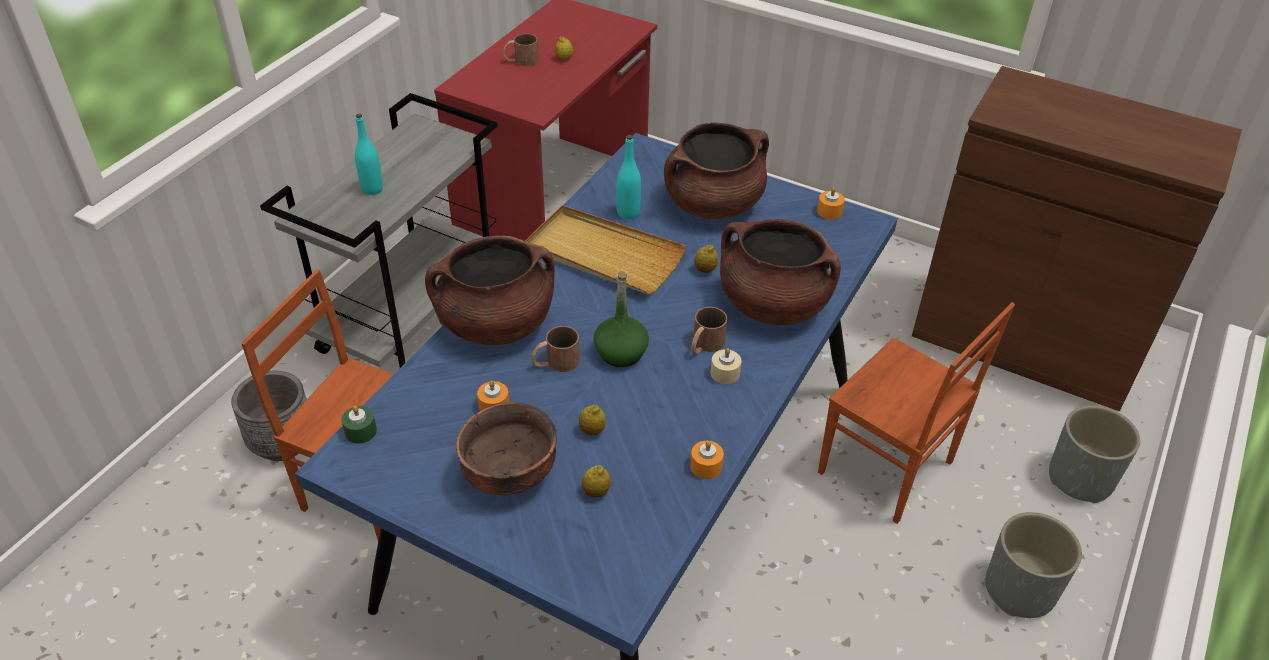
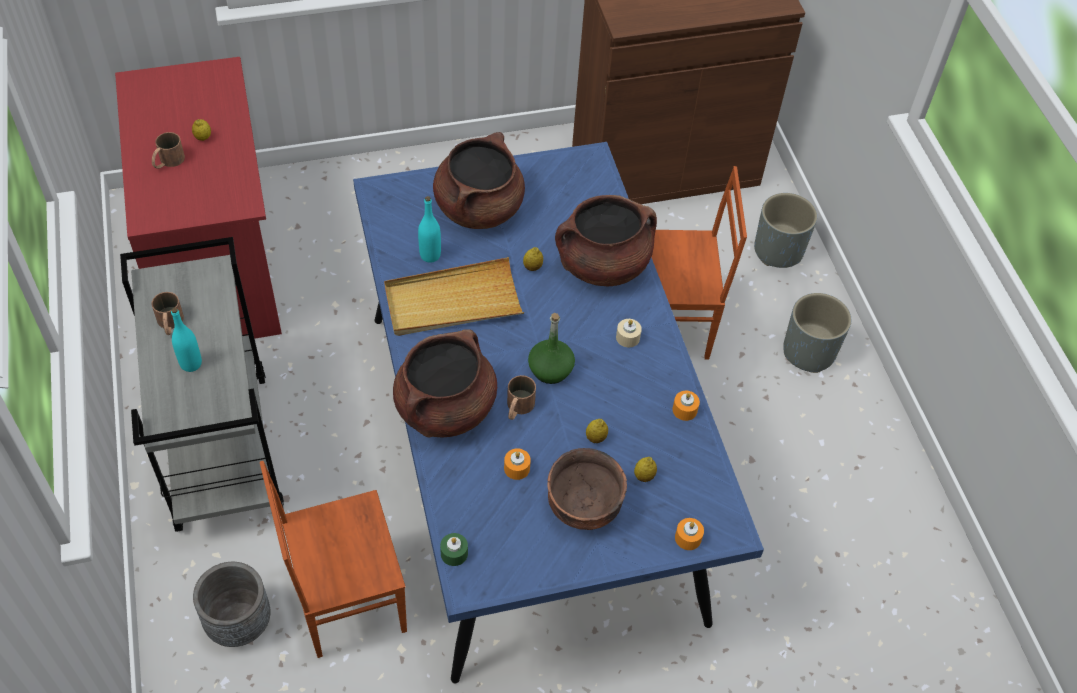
camera: 45 degrees left, 10 degrees up
(704, 345) = (594, 326): brown mug -> brown mug (170, 324)
(829, 211) = (560, 164): orange candle -> orange candle (688, 538)

